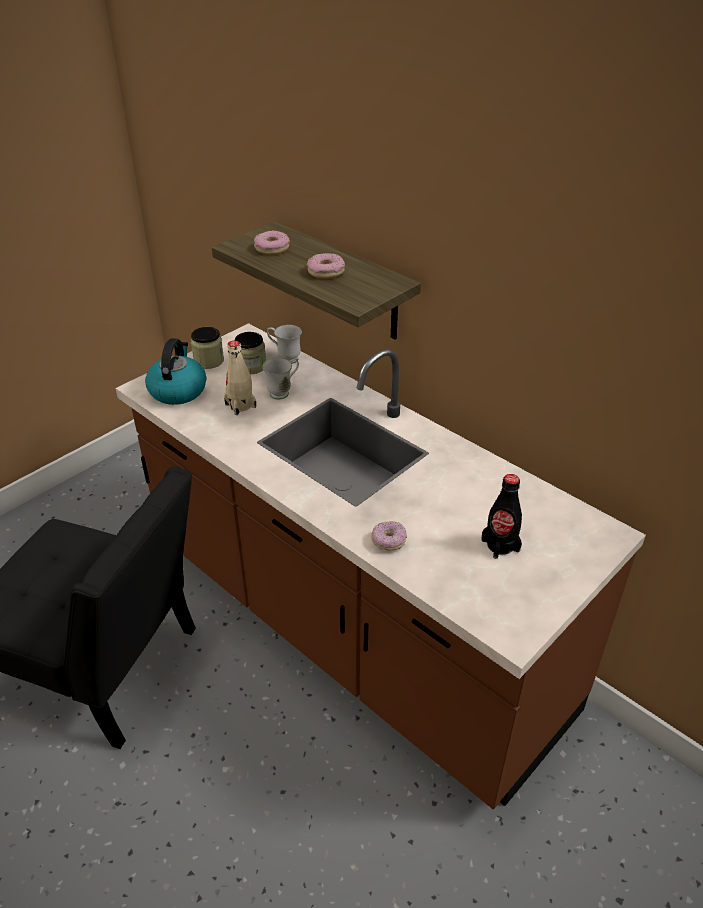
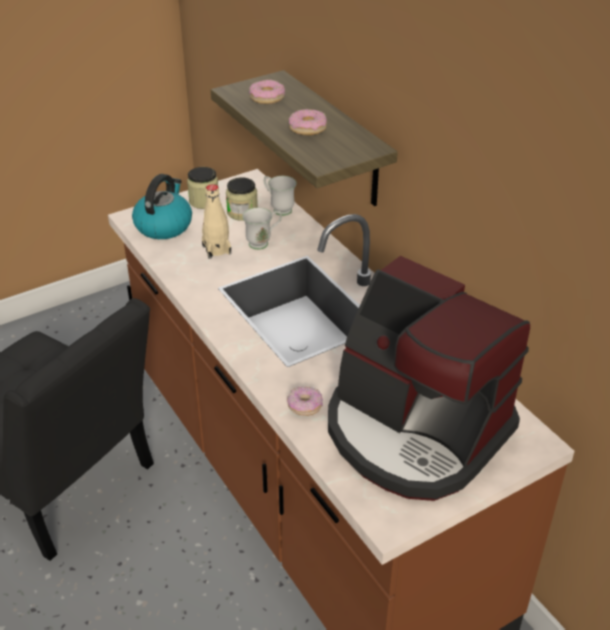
camera: 15 degrees right, 0 degrees up
(500, 545) = (415, 432): black bottle -> coffee machine

